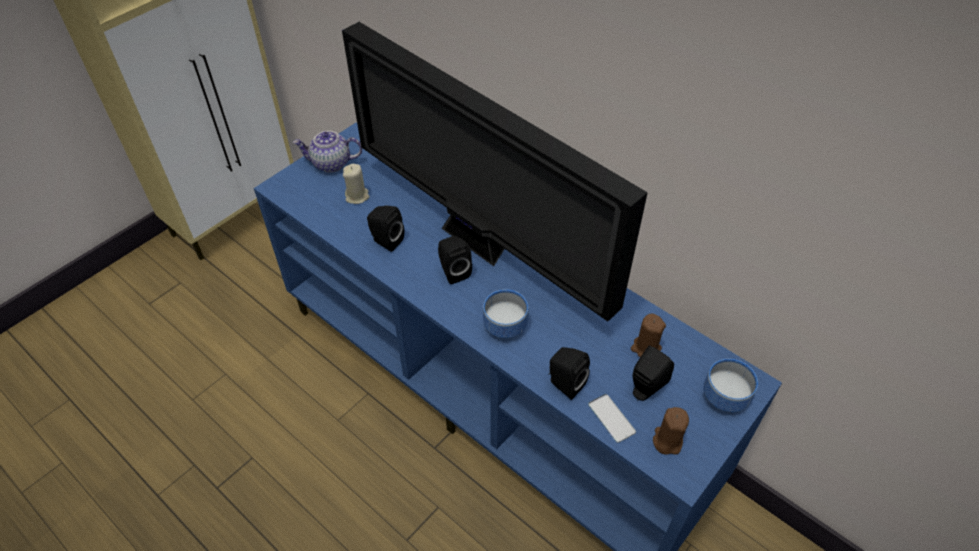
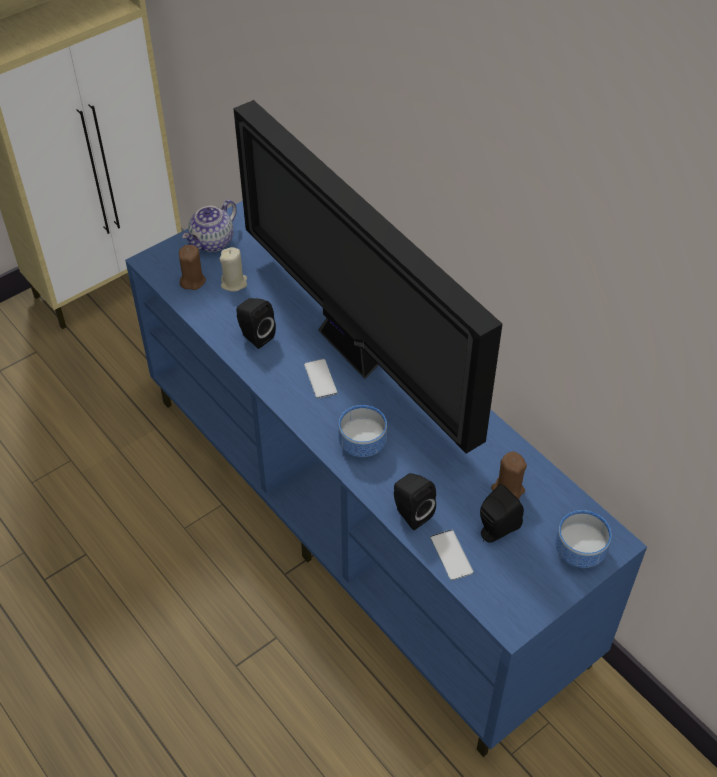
camera: 10 degrees right, 0 degrees up
(331, 164) = (212, 242): teapot -> teapot turned 60 degrees counterclockwise
(453, 271) = (320, 379): black speaker -> phone
(667, 441) = (504, 586): brown candle -> brown candle (192, 281)

